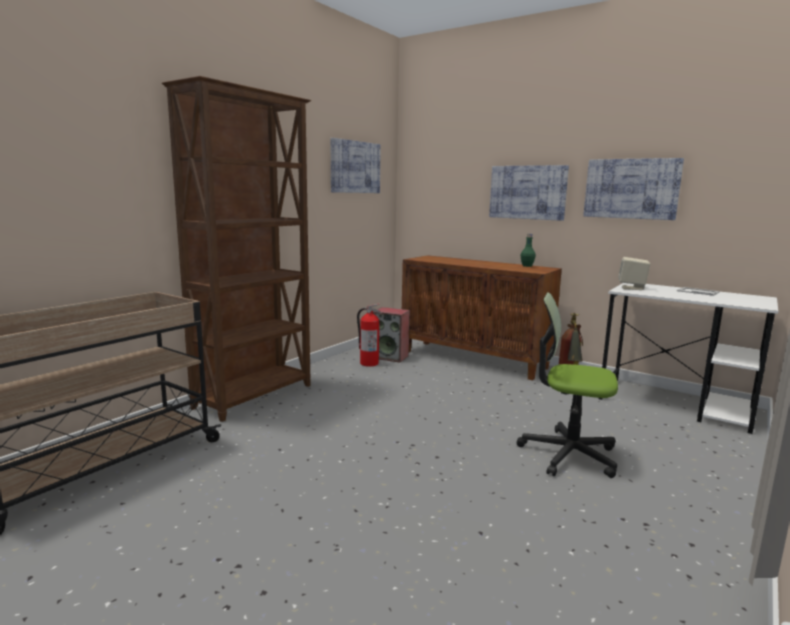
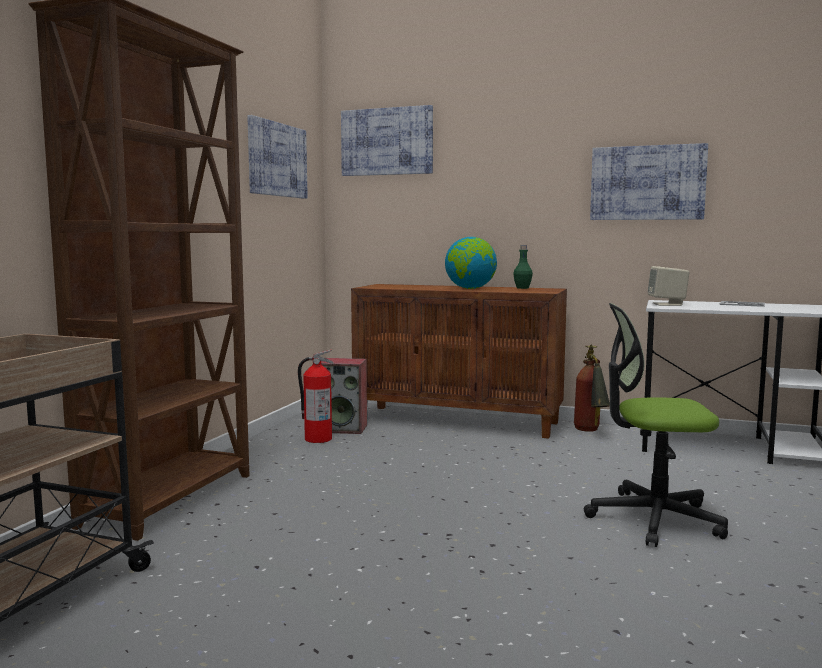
camera: 15 degrees left, 5 degrees down
(486, 264) = (470, 288): none -> globe
(527, 192) = (513, 192): picture -> picture (387, 141)

